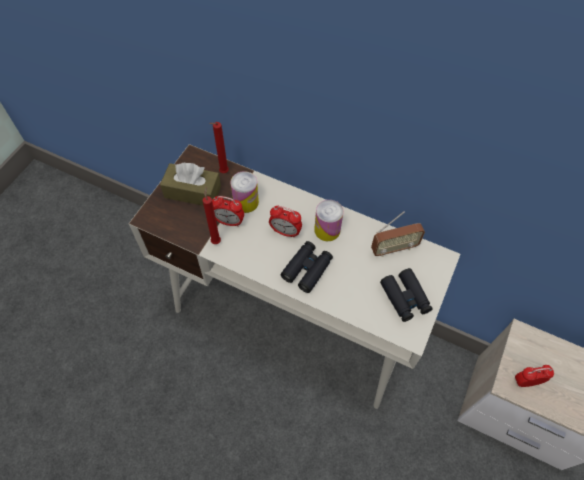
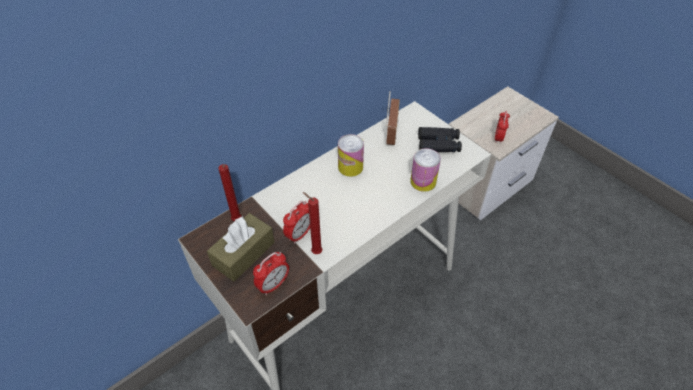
camera: 65 degrees left, 10 degrees down
(246, 202) = (284, 214): can -> can (423, 181)
(285, 232) = (336, 196): alarm clock -> alarm clock (273, 285)
(307, 269) = (382, 194): black binoculars -> none

